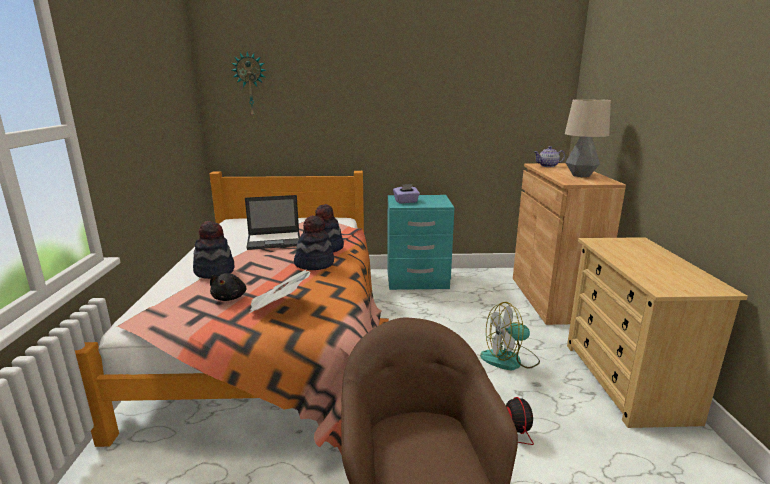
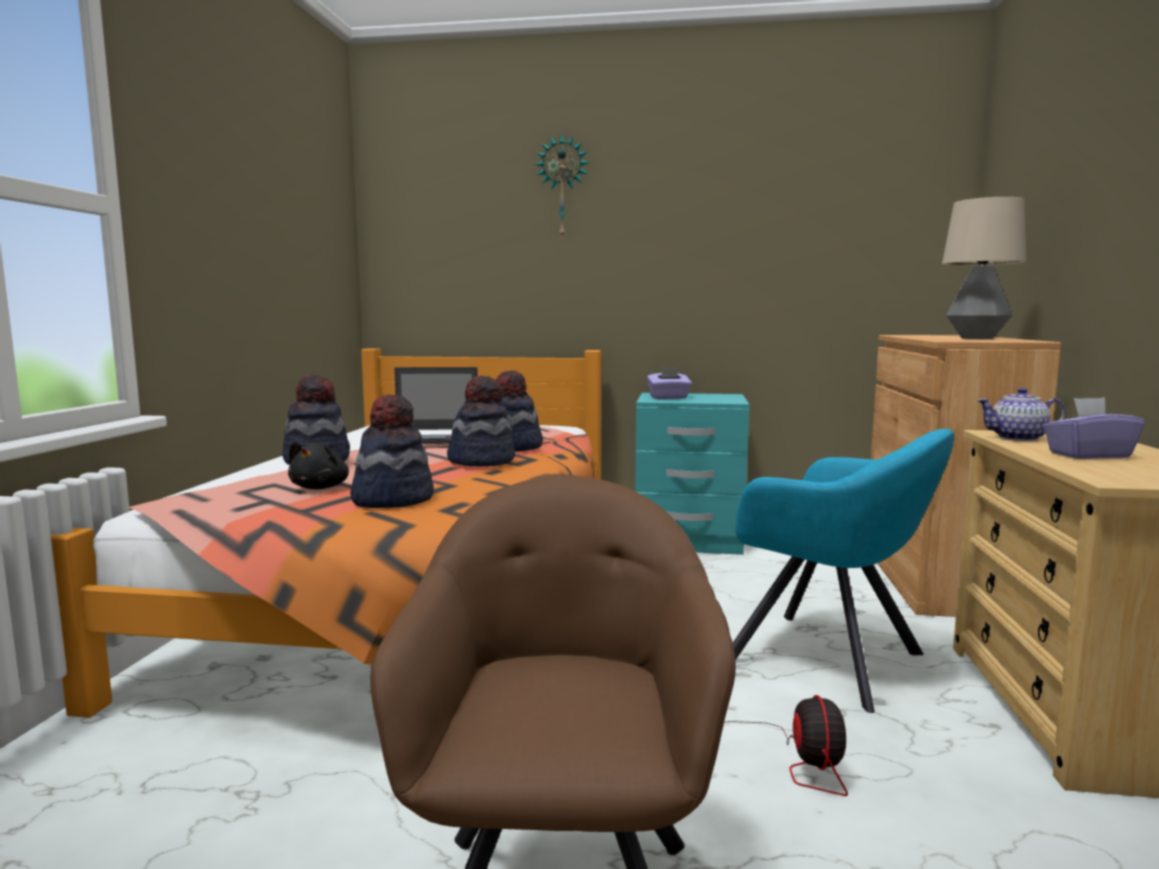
camera: 10 degrees right, 10 degrees down
(250, 85) = (433, 216): wall clock -> wall clock (562, 187)
(279, 306) = (392, 499): newspaper -> hat
(510, 359) = (832, 660): fan -> turquoise armchair
(548, 166) = (921, 335): teapot -> teapot (1018, 438)
(644, 263) = (1088, 455): none -> purple tissue box

